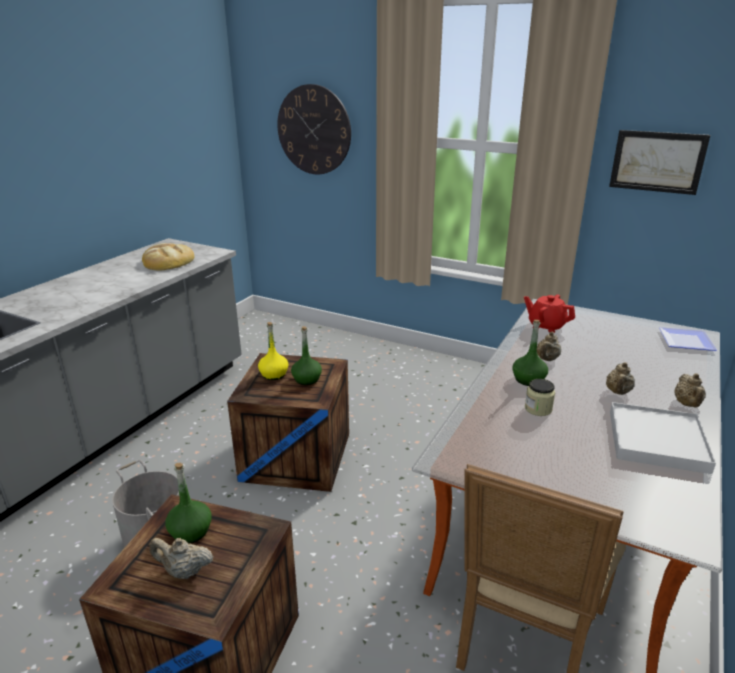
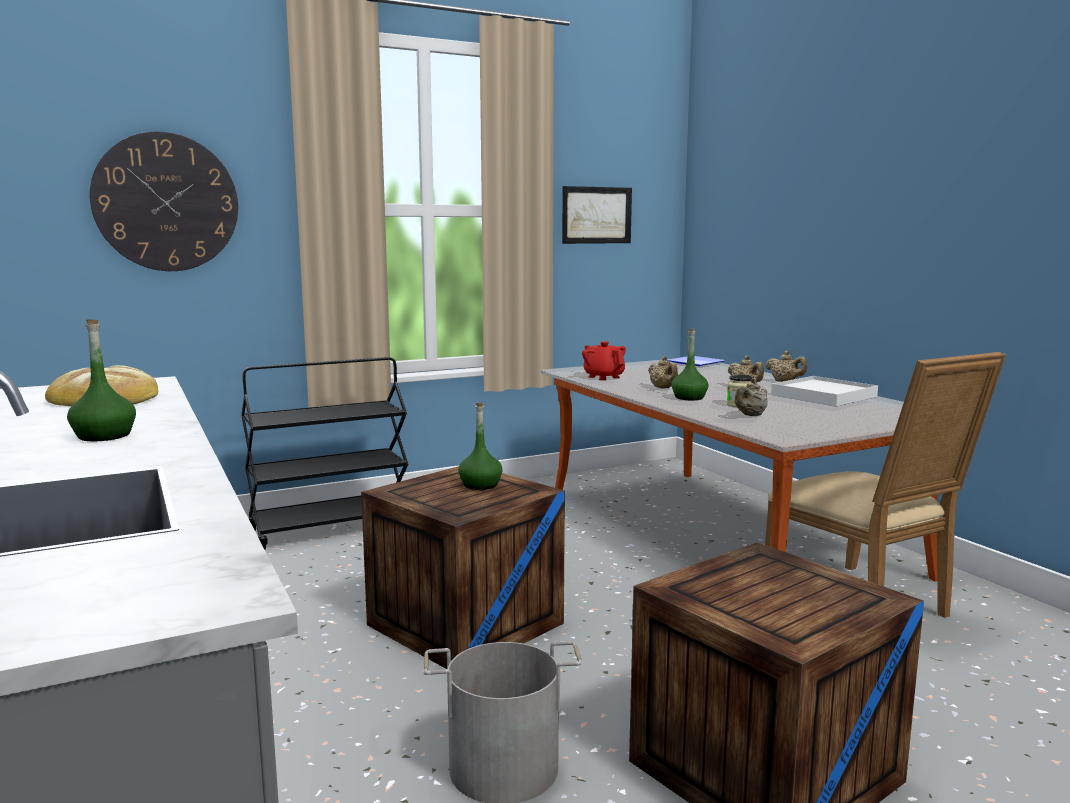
camera: 55 degrees left, 15 degrees down
(184, 571) = (798, 600): beige teapot -> beige teapot (750, 415)
(191, 531) = (726, 586): green bottle -> green bottle (104, 436)
(274, 374) = (436, 495): yellow bottle -> none
(365, 357) = (330, 530): none -> black cart
(546, 326) = (603, 377): red teapot -> red teapot turned 75 degrees clockwise

